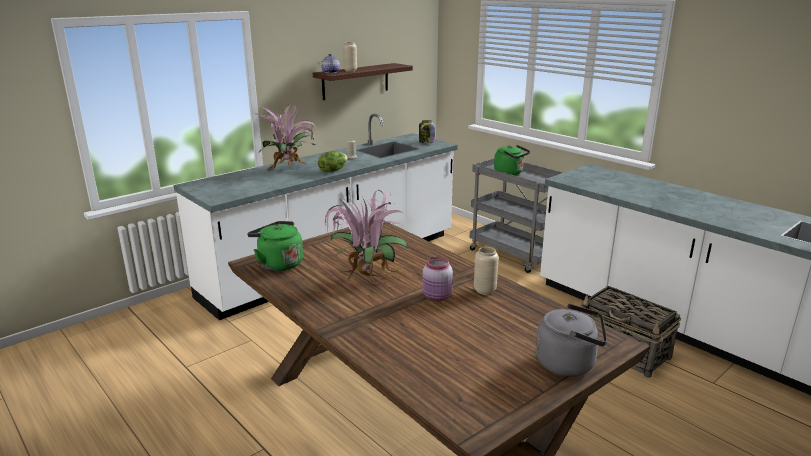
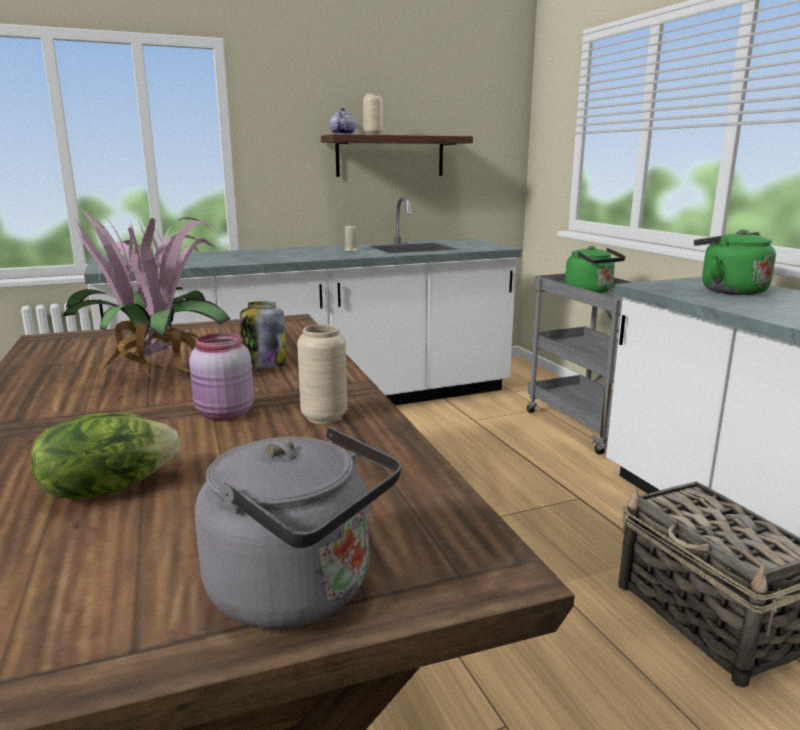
camera: 20 degrees right, 5 degrees down
(278, 264) = (76, 344): green kettle -> green kettle (728, 291)
(289, 169) = (250, 254): potted plant -> none
(333, 170) = (302, 258): lettuce -> lettuce (107, 488)
(426, 142) = (479, 245): jar -> jar (263, 365)

